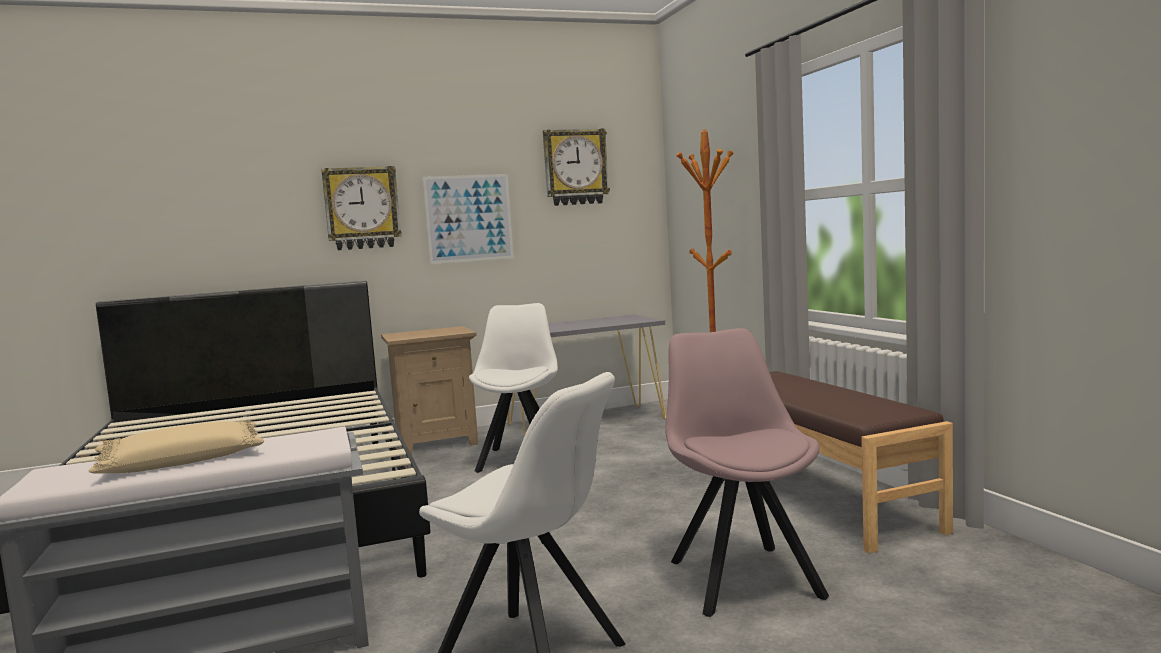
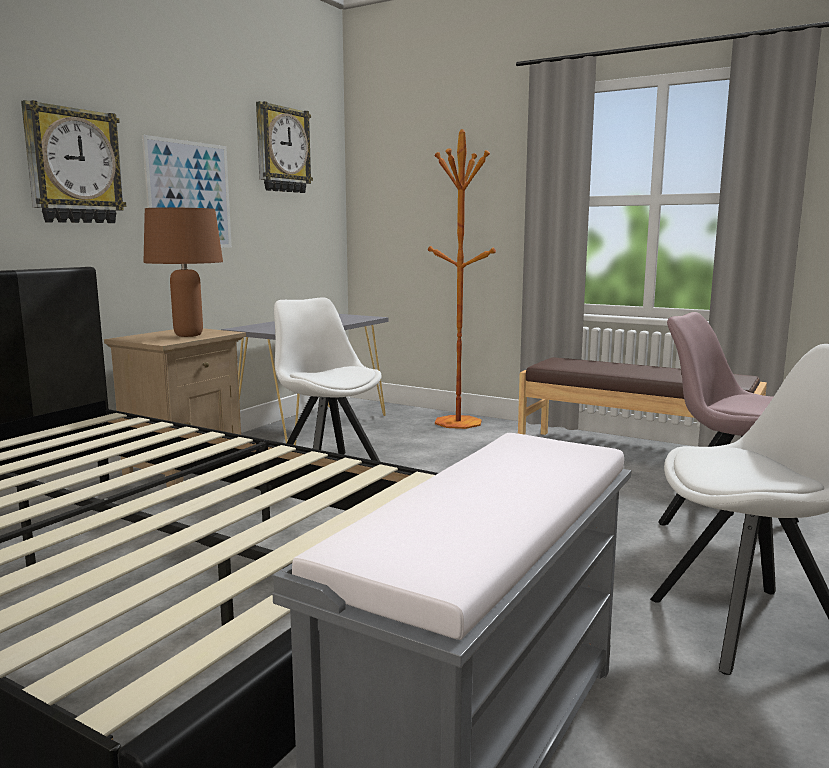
camera: 40 degrees left, 5 degrees up
(181, 458) = (475, 494): beige pillow -> none
(432, 333) = (188, 335): none -> brown table lamp

